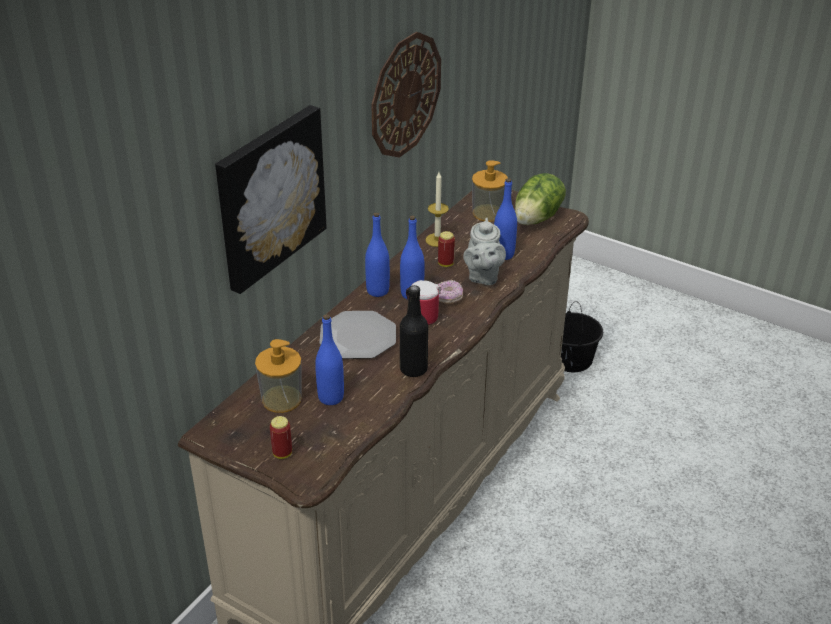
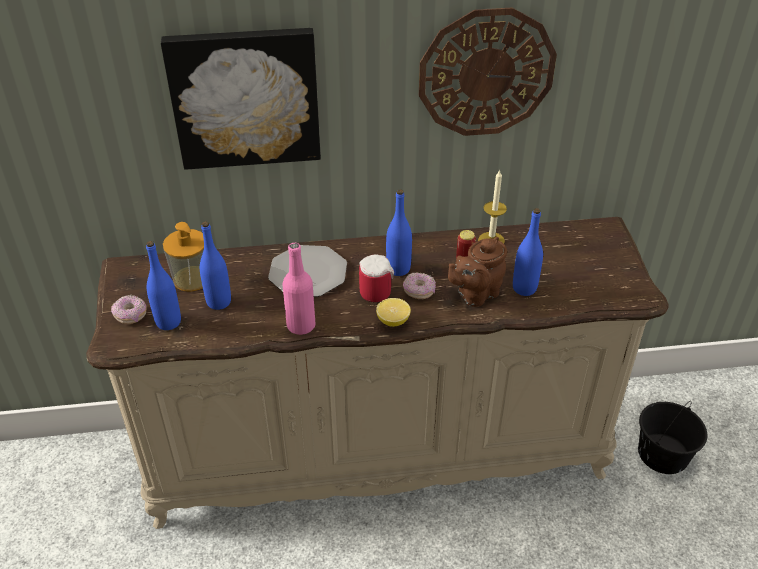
camera: 50 degrees right, 5 degrees up
(282, 453) = (131, 315): can -> donut
(377, 291) = (379, 249): blue bottle -> blue bottle (168, 322)
(413, 369) = (301, 326): black bottle -> pink bottle
(463, 325) = (393, 321): none -> lemon
(483, 276) = (475, 294): grey teapot -> brown teapot
(488, 213) = (572, 246): soap dispenser -> none
(538, 218) = (610, 278): lettuce -> none

